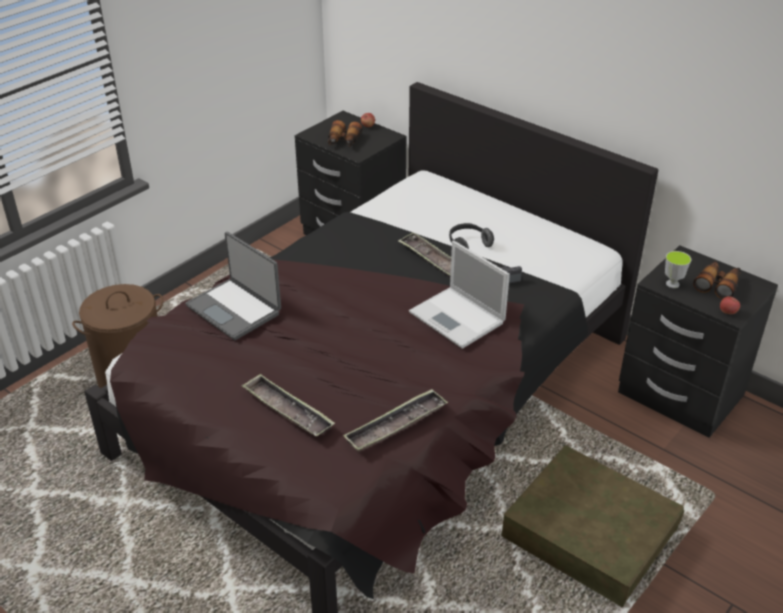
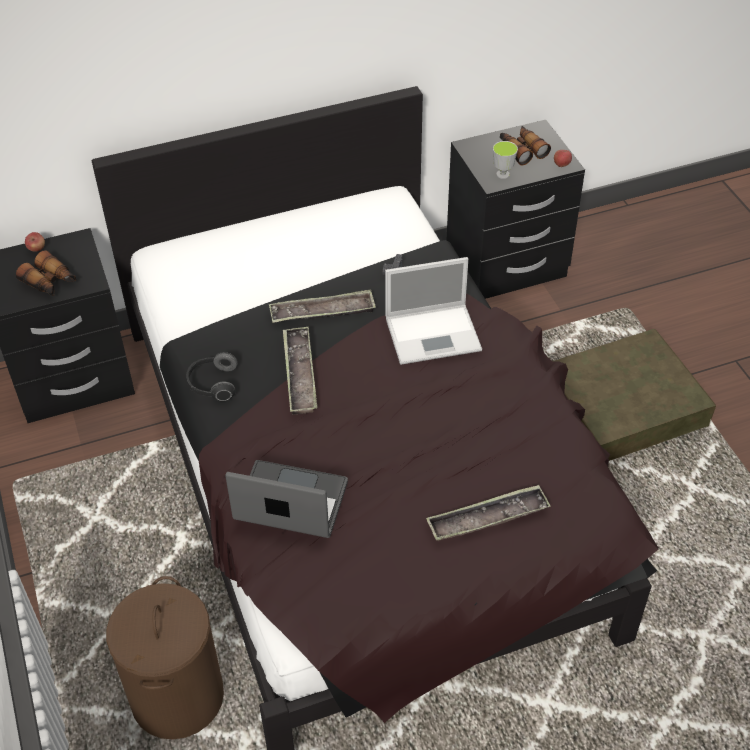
camera: 60 degrees left, 10 degrees up
(235, 309) = (290, 503): laptop -> laptop turned 150 degrees counterclockwise
(396, 425) = (558, 443): tray -> tray (300, 374)
(468, 245) = (314, 276): headphones -> headphones (213, 384)

